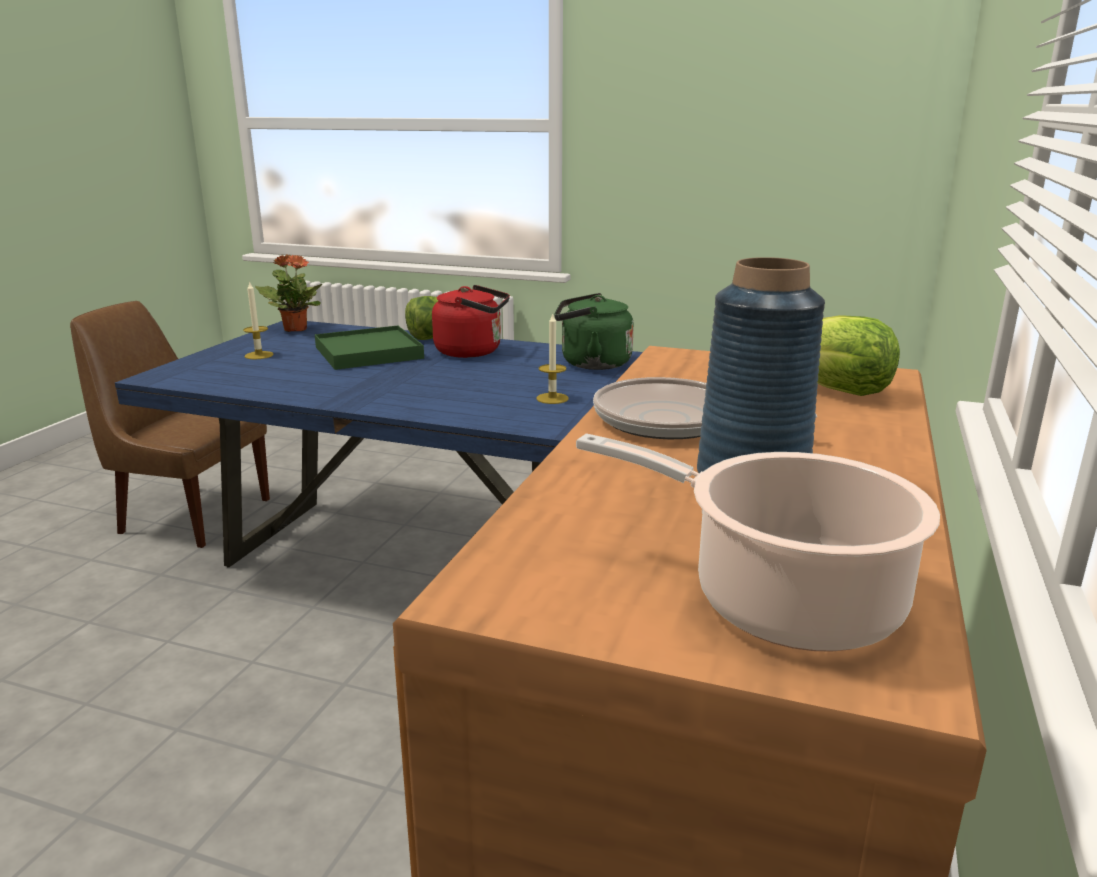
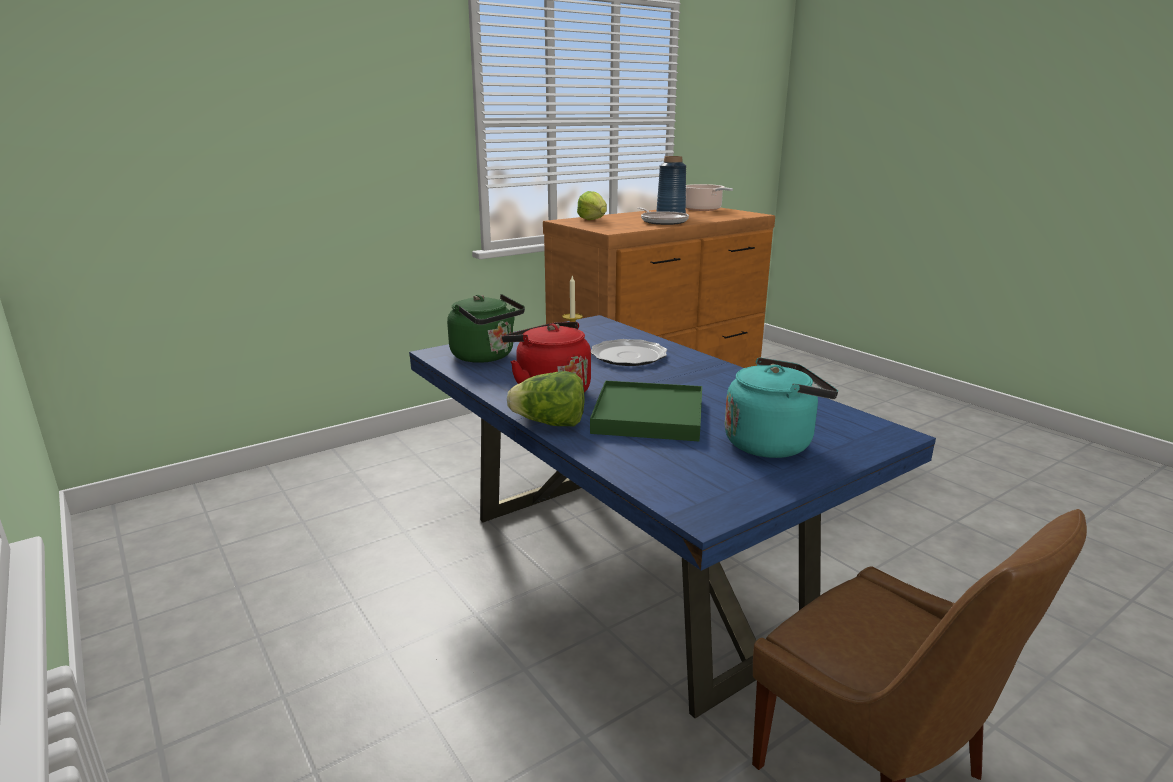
camera: 145 degrees left, 0 degrees up
(259, 355) = (772, 443): candle -> turquoise kettle
(295, 329) = (704, 496): potted plant -> none
(454, 393) = (629, 356): none -> plate

